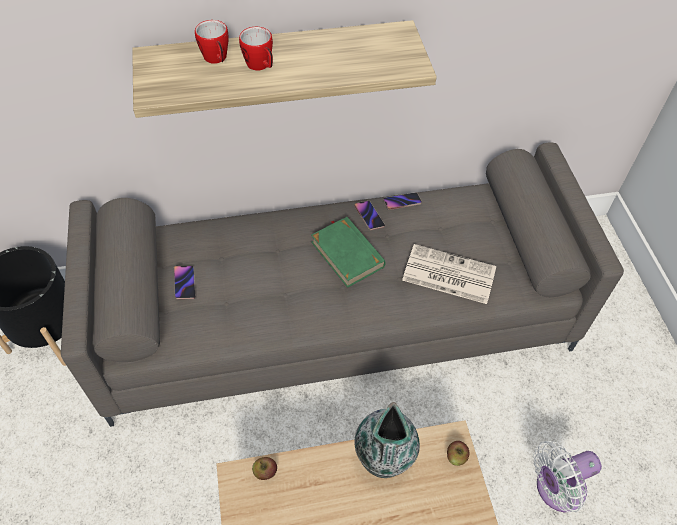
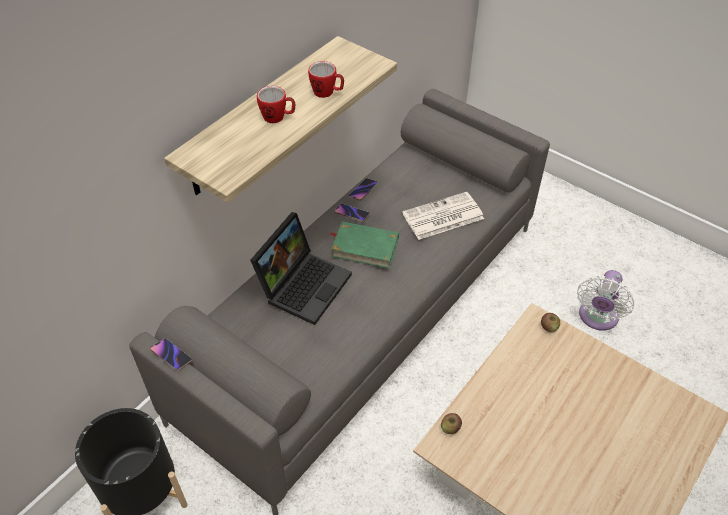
camera: 40 degrees left, 5 degrees down
(184, 283) = (272, 346): phone -> phone (171, 356)
(217, 59) = (241, 130): mug -> mug (327, 93)
(264, 250) = (304, 284): none -> laptop
(382, 461) = (512, 363): vase -> none

